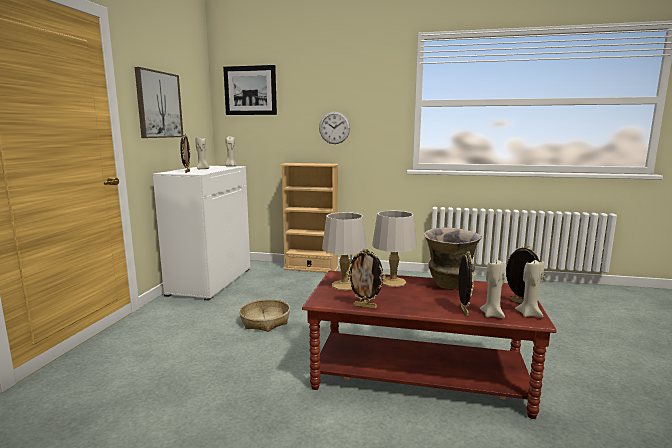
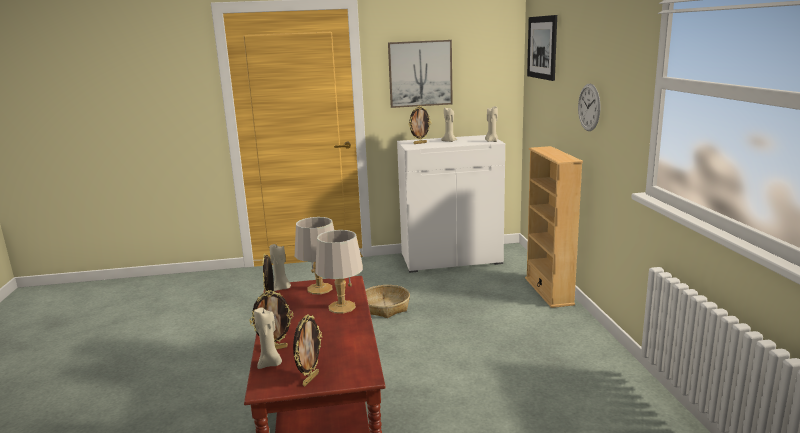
camera: 70 degrees right, 5 degrees up
(449, 285) = (348, 335): vase -> none
(529, 314) = (278, 385): beige candle -> beige candle (281, 288)

